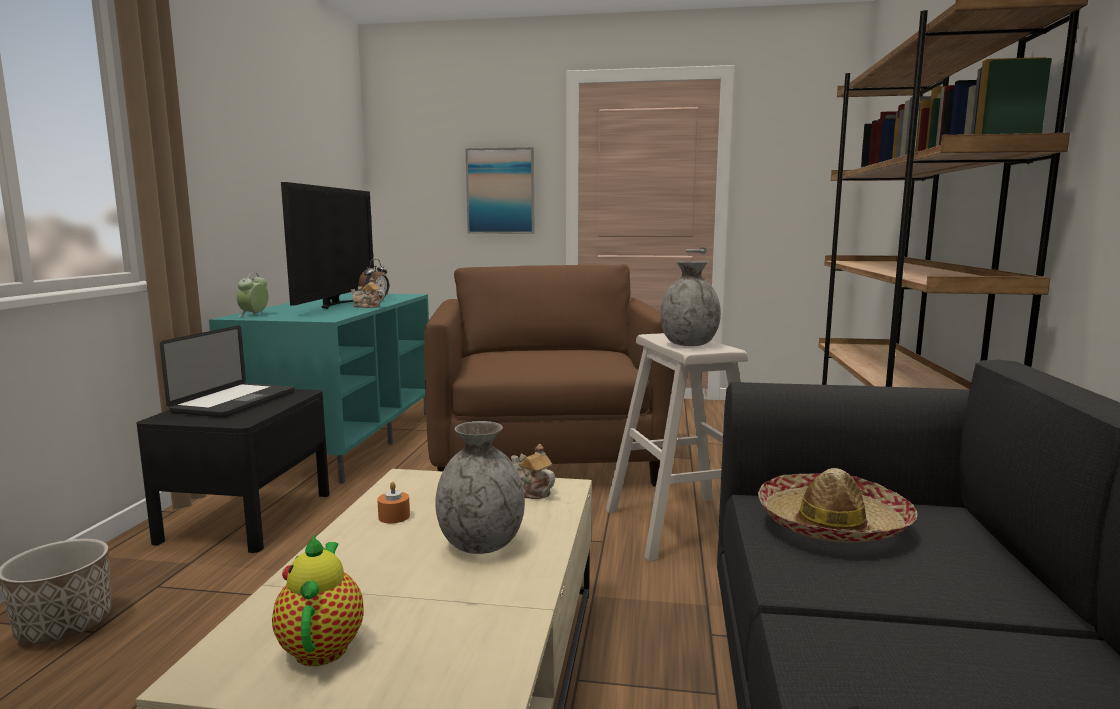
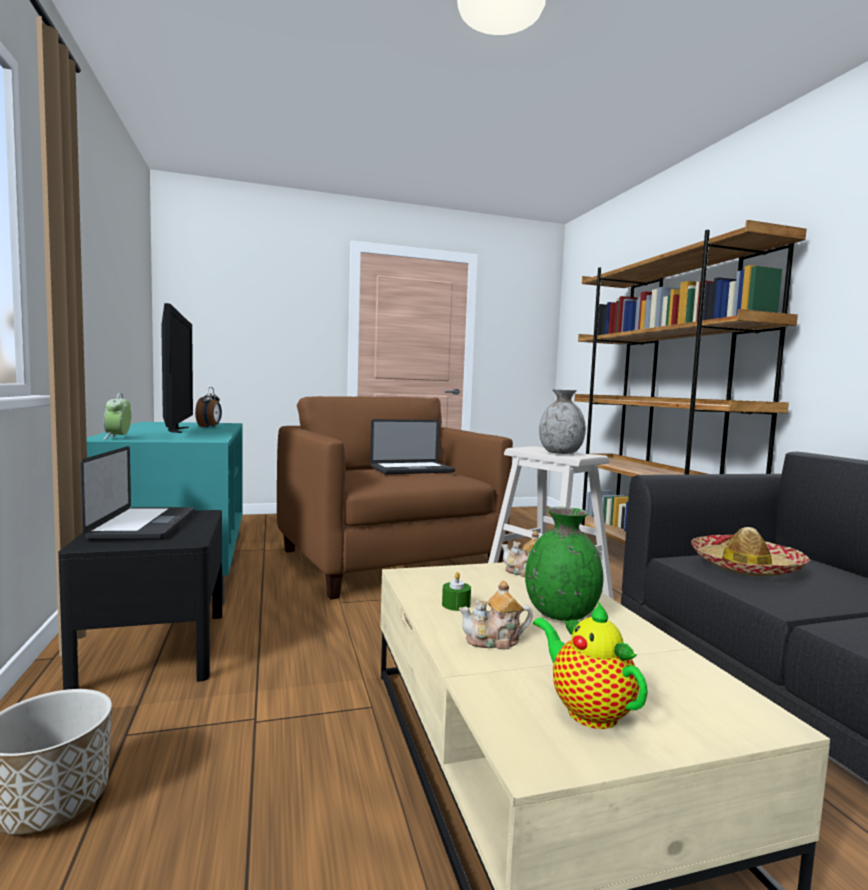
camera: 25 degrees left, 5 degrees down
(367, 307) = (218, 431): teapot -> teapot (494, 641)
(394, 516) = (456, 605): orange candle -> green candle
(480, 544) = (560, 614): grey vase -> green vase
(500, 191) = (290, 335): picture -> none
(562, 354) = (412, 470): none -> laptop

